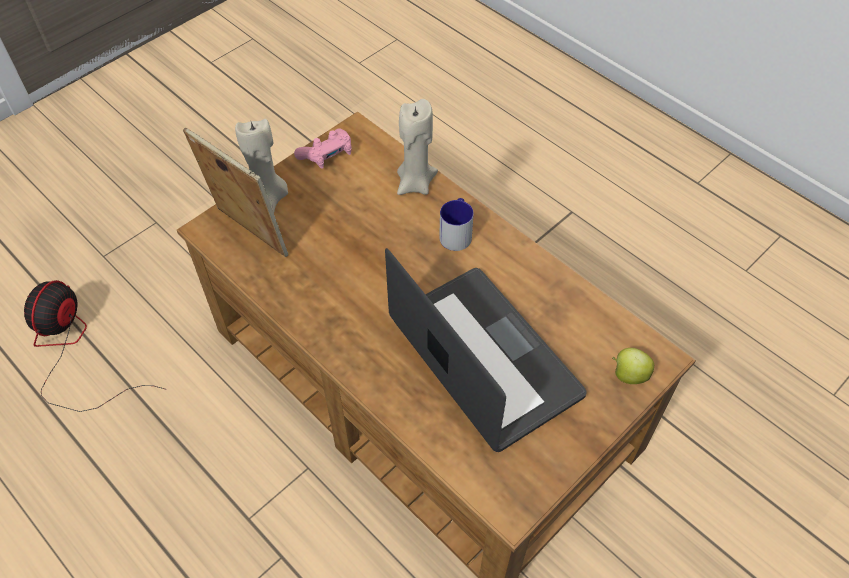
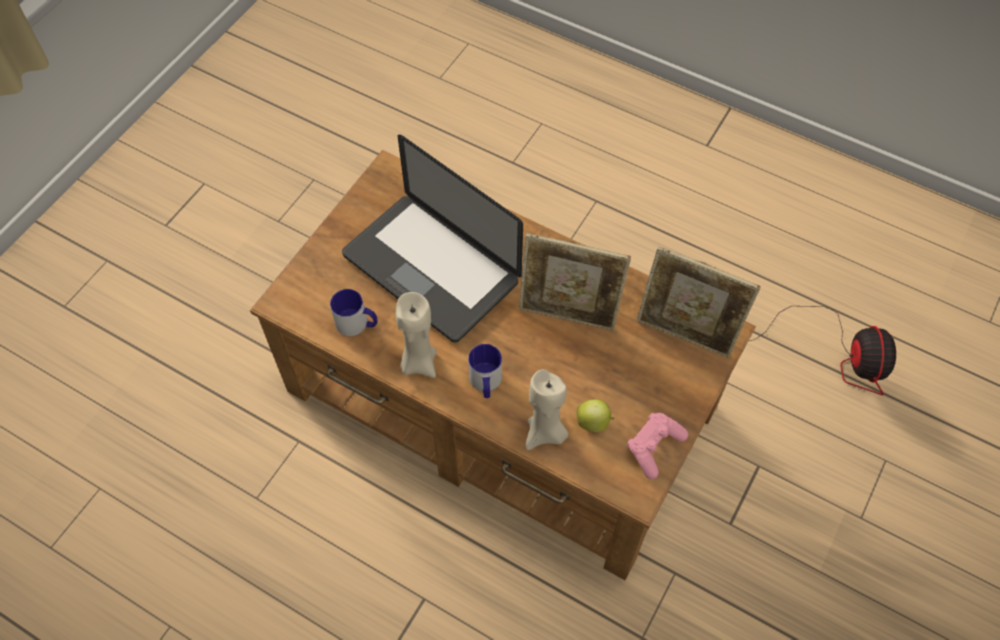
camera: 165 degrees right, 5 degrees up
(270, 199) = (685, 378): beige candle -> beige candle (418, 362)
(353, 276) = (568, 315): none -> picture frame
(575, 315) = (357, 324): none -> mug
(628, 375) = (307, 282): apple -> apple (593, 422)

